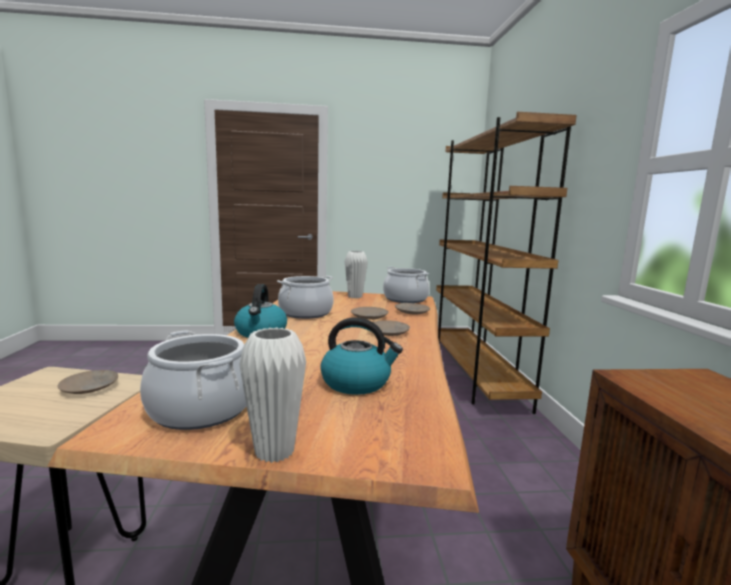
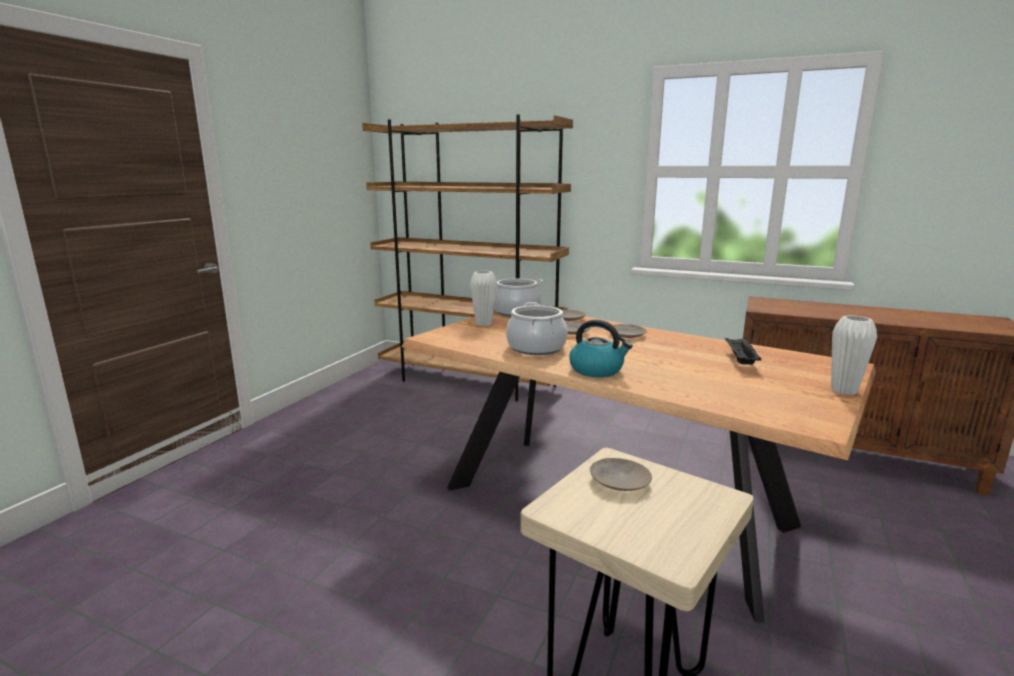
camera: 60 degrees left, 5 degrees up
(200, 409) = (783, 403): cooking pot -> none
(357, 382) = (740, 360): kettle -> black tray

